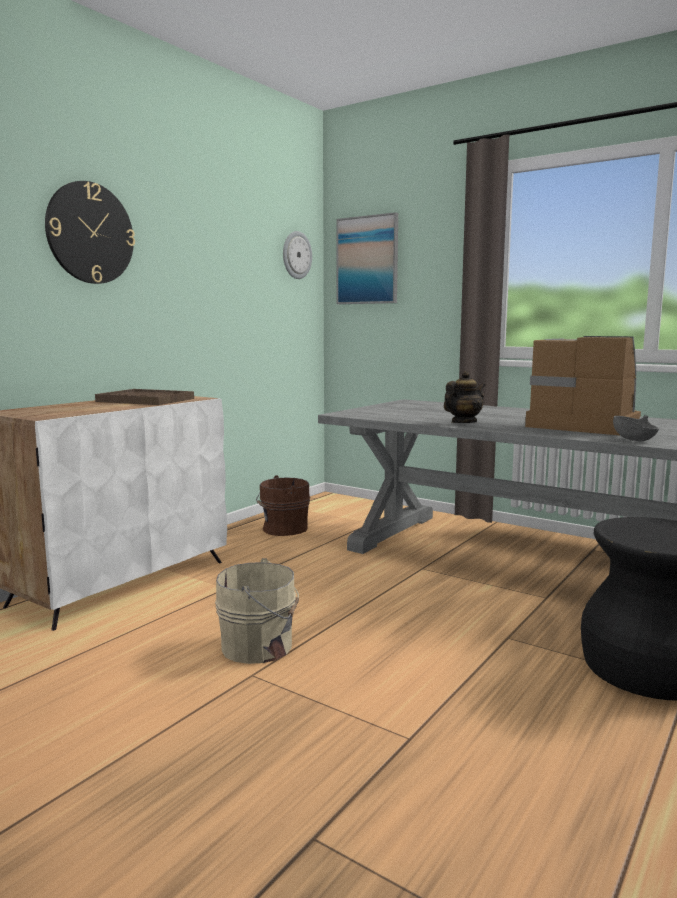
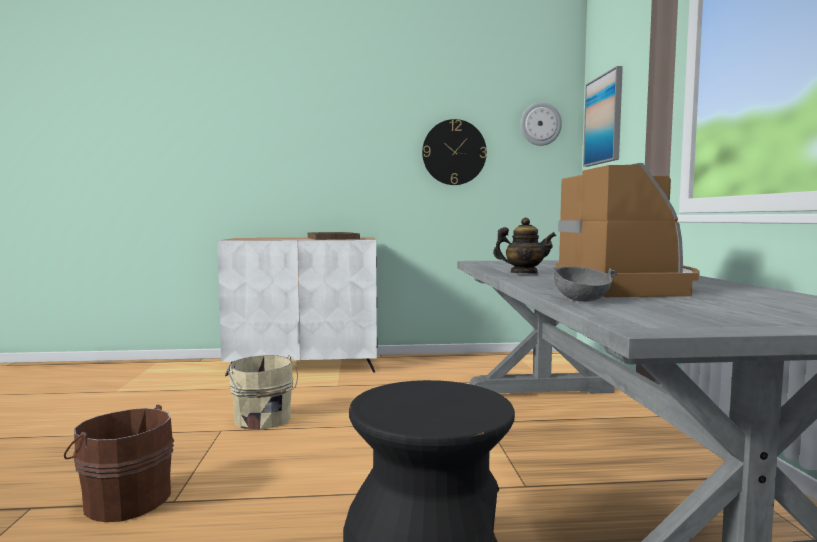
camera: 50 degrees right, 5 degrees down
(90, 233) = (323, 124): wall clock -> wall clock (454, 152)
(282, 529) = (466, 365): brown bucket -> brown bucket (125, 499)

